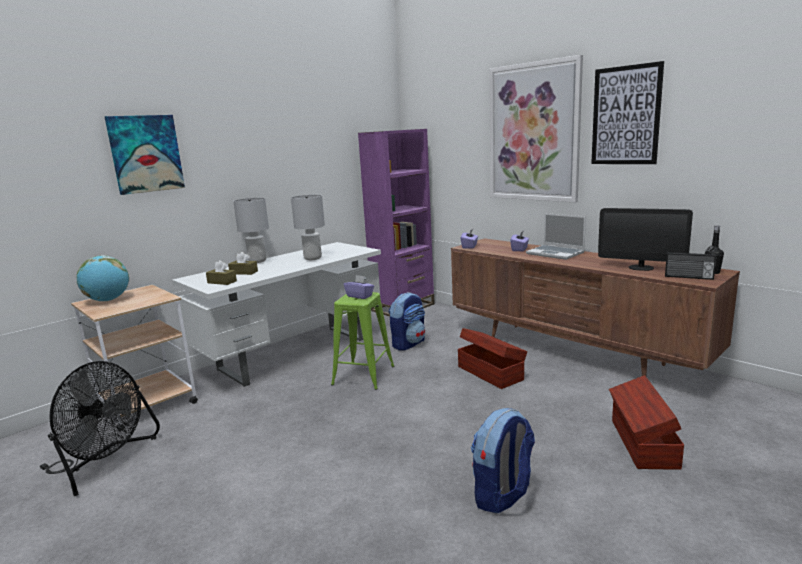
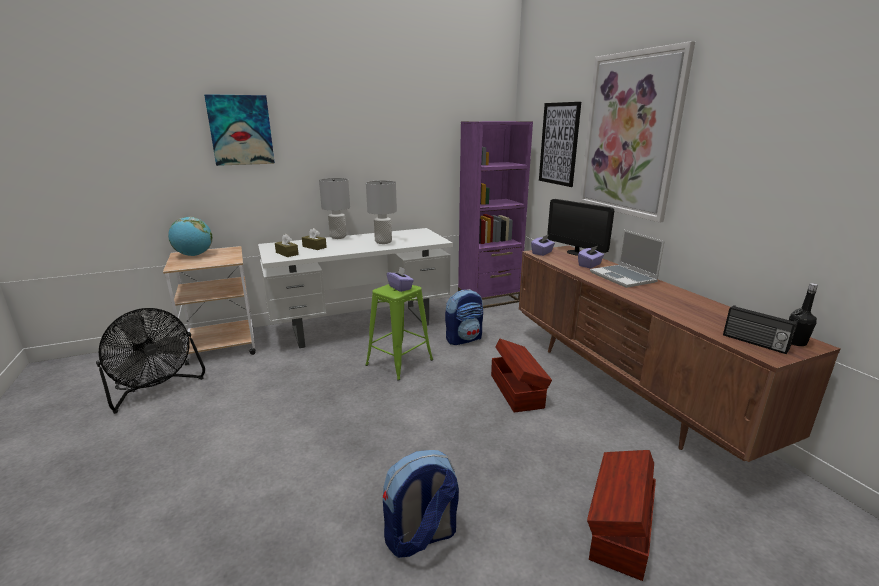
camera: 20 degrees right, 5 degrees up
(626, 116) = (733, 123): picture -> picture (559, 144)
(641, 268) = (705, 316): monitor -> monitor (576, 253)

